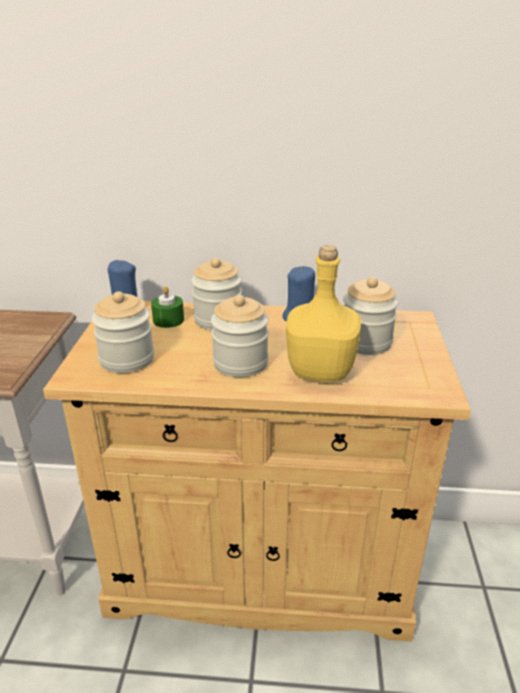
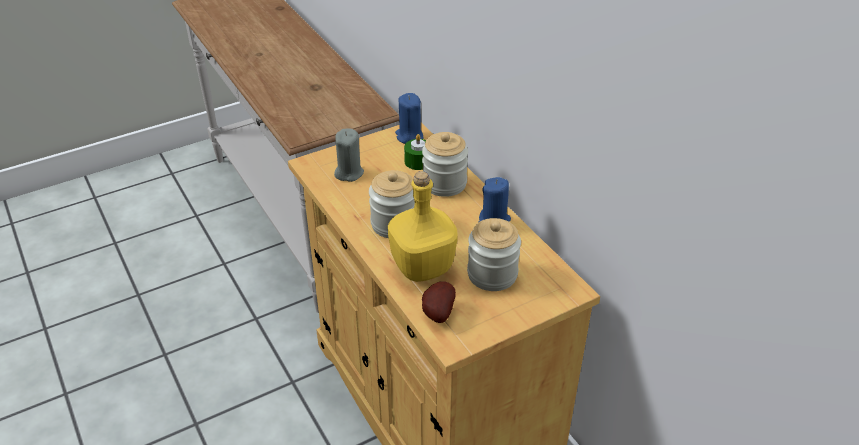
camera: 55 degrees right, 10 degrees up
(127, 359) = (349, 173): jar -> grey candle
(392, 387) = (437, 313): none -> potato

